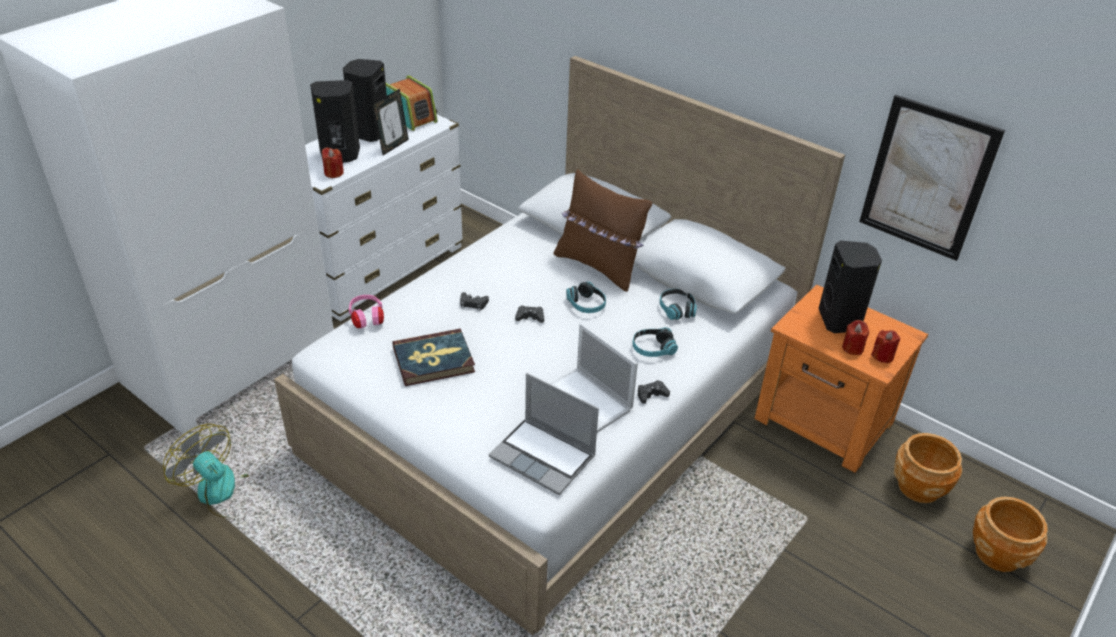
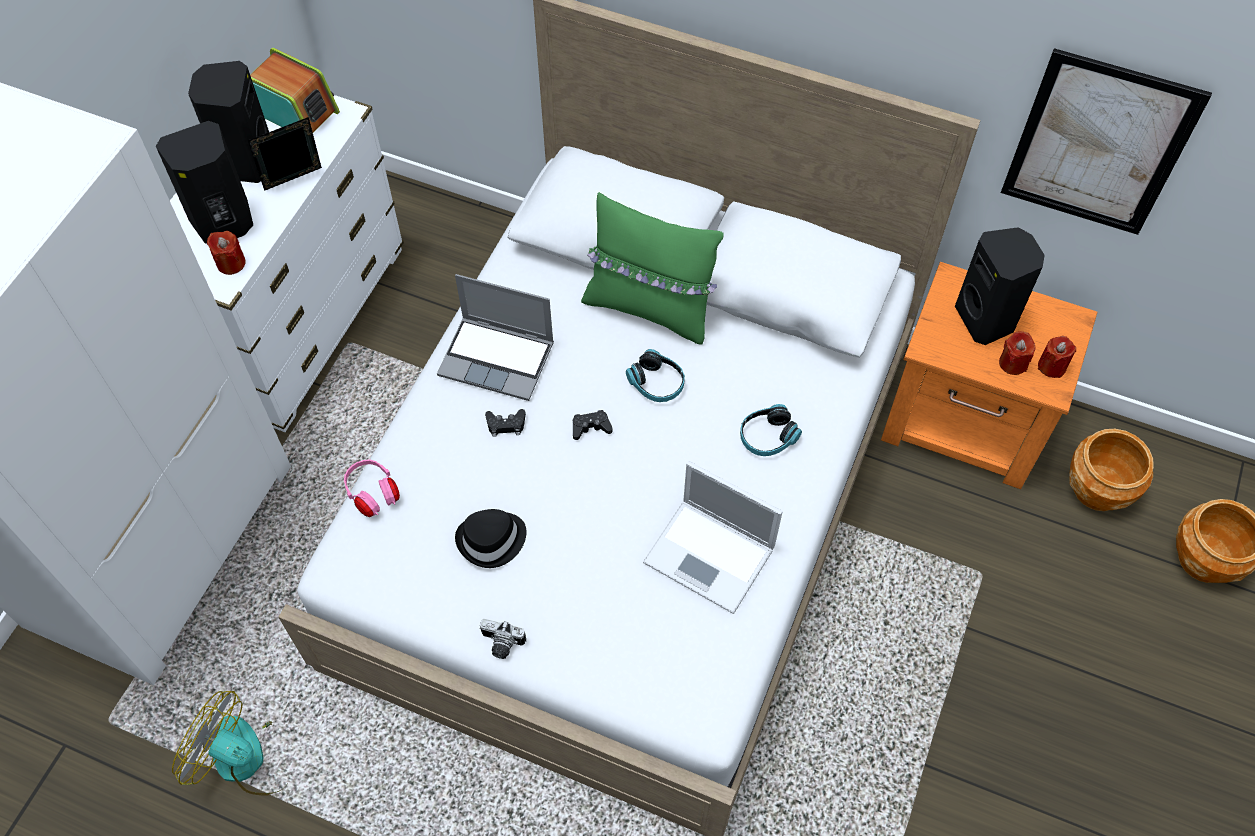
camera: 15 degrees left, 20 degrees up
(393, 146) = (295, 182): picture frame -> picture frame turned 135 degrees counterclockwise
(411, 417) = (501, 644): none -> camera
(433, 360) = (492, 540): book -> black hat
(544, 457) = (691, 657): laptop -> laptop (498, 359)
(599, 266) = (650, 308): brown pillow -> green pillow
(651, 395) = (790, 515): black game controller -> none
(677, 309) = (776, 358): headphones -> none

